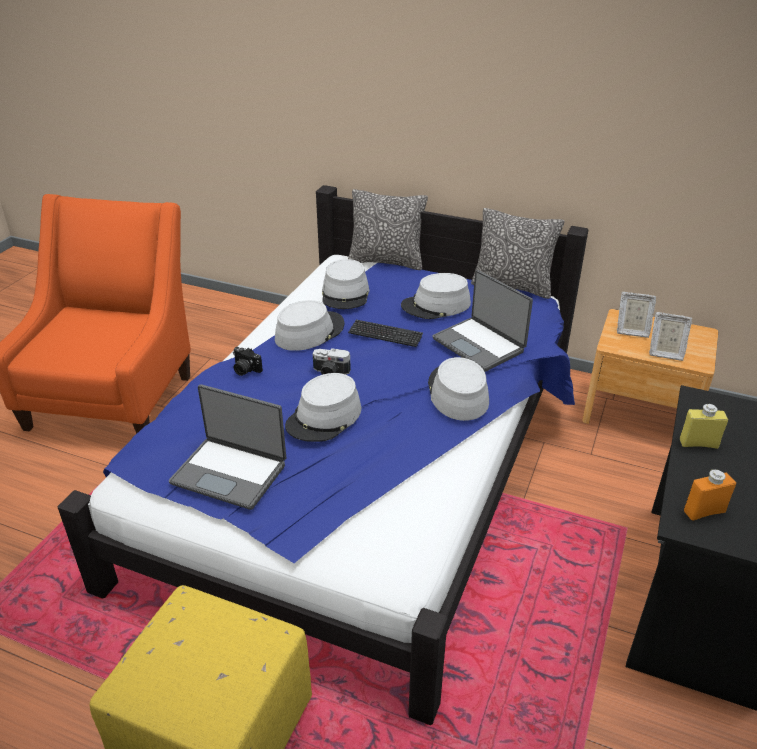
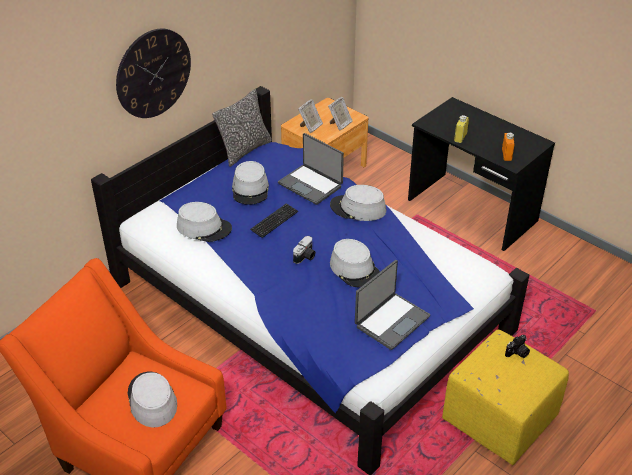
camera: 70 degrees left, 5 degrees up
(245, 369) = (279, 297): camera -> camera (517, 353)
(309, 332) = (247, 257): grey hat -> grey hat (151, 400)
(386, 261) = (163, 197): pillow -> none
(428, 112) = (153, 73): none -> wall clock
(479, 344) = (311, 184): laptop -> laptop turned 60 degrees clockwise

